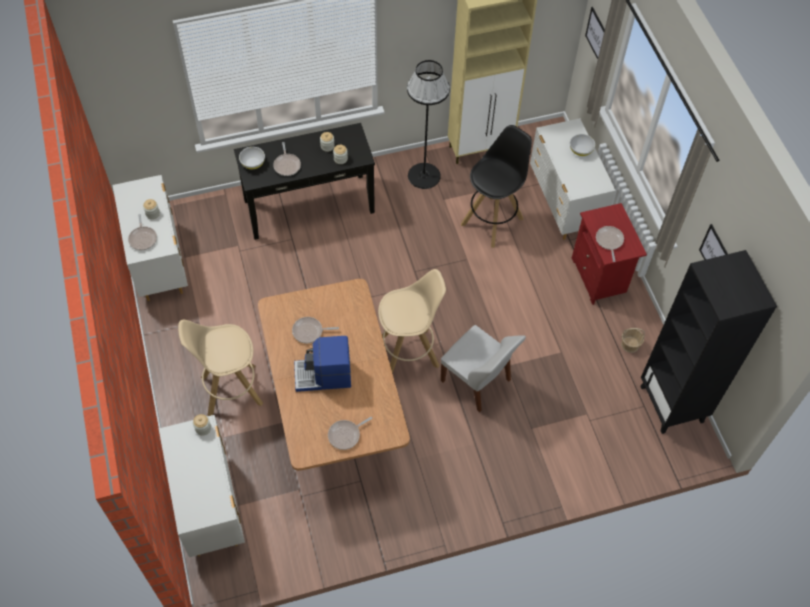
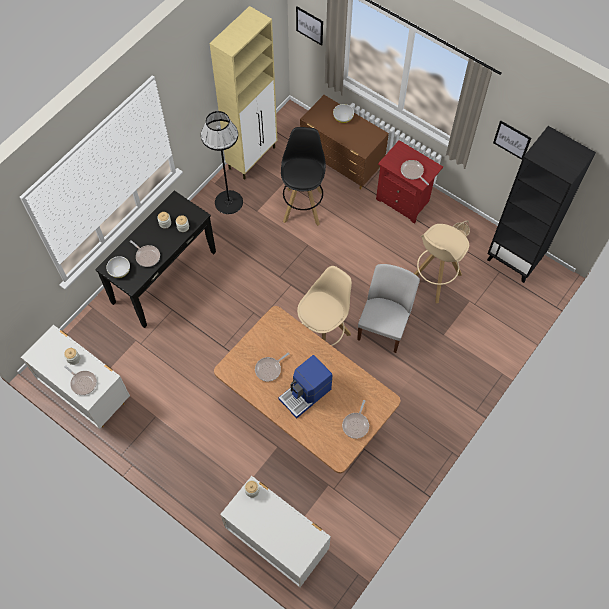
camera: 35 degrees left, 5 degrees up
(230, 390) = (221, 450): beige stool -> beige stool (434, 278)
(477, 382) = (384, 327): white chair -> white chair turned 75 degrees counterclockwise
(564, 205) = (342, 164): white dresser -> brown dresser

